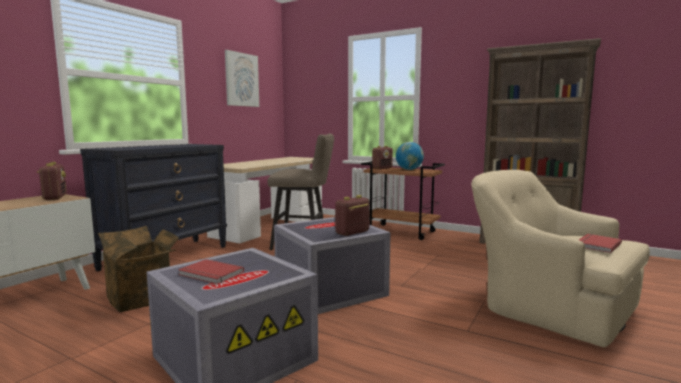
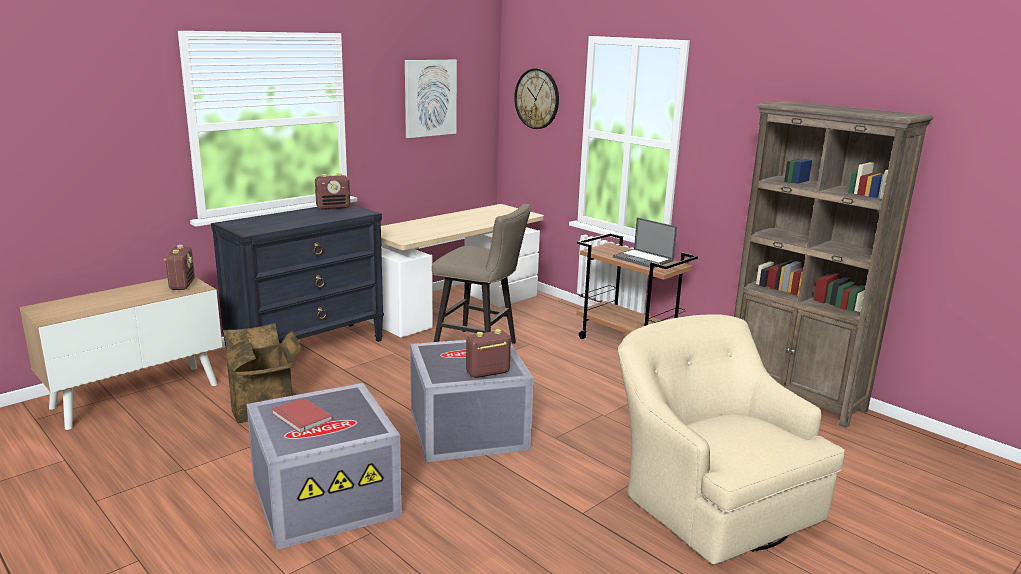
camera: 15 degrees right, 10 degrees up
(312, 83) = (537, 98): none -> wall clock
(382, 168) = (609, 250): radio -> radio (333, 208)
(409, 169) = (644, 259): globe -> laptop
(596, 245) = (753, 443): red book -> none

